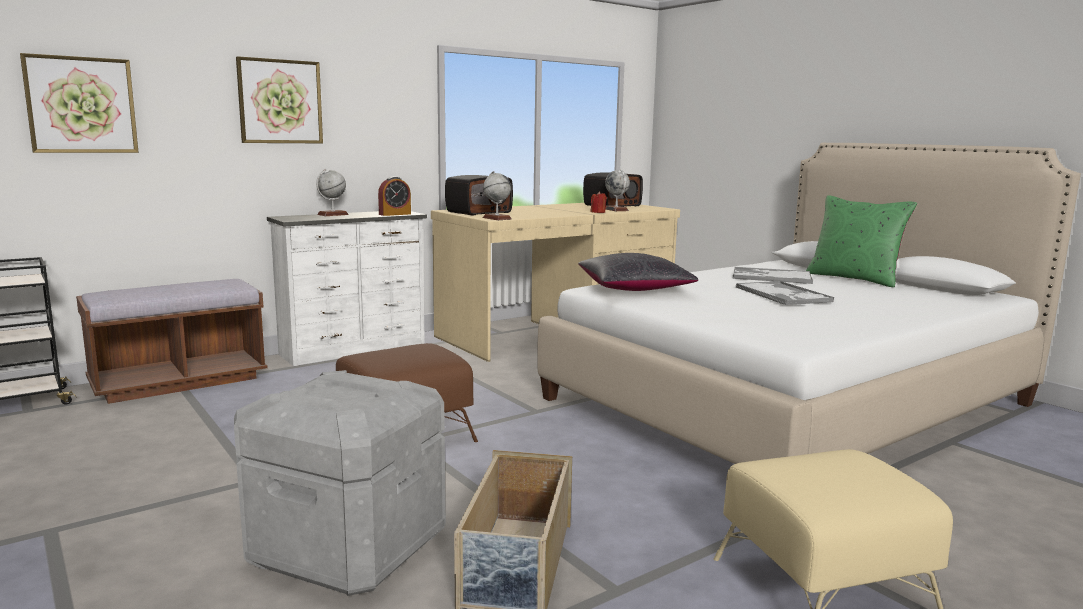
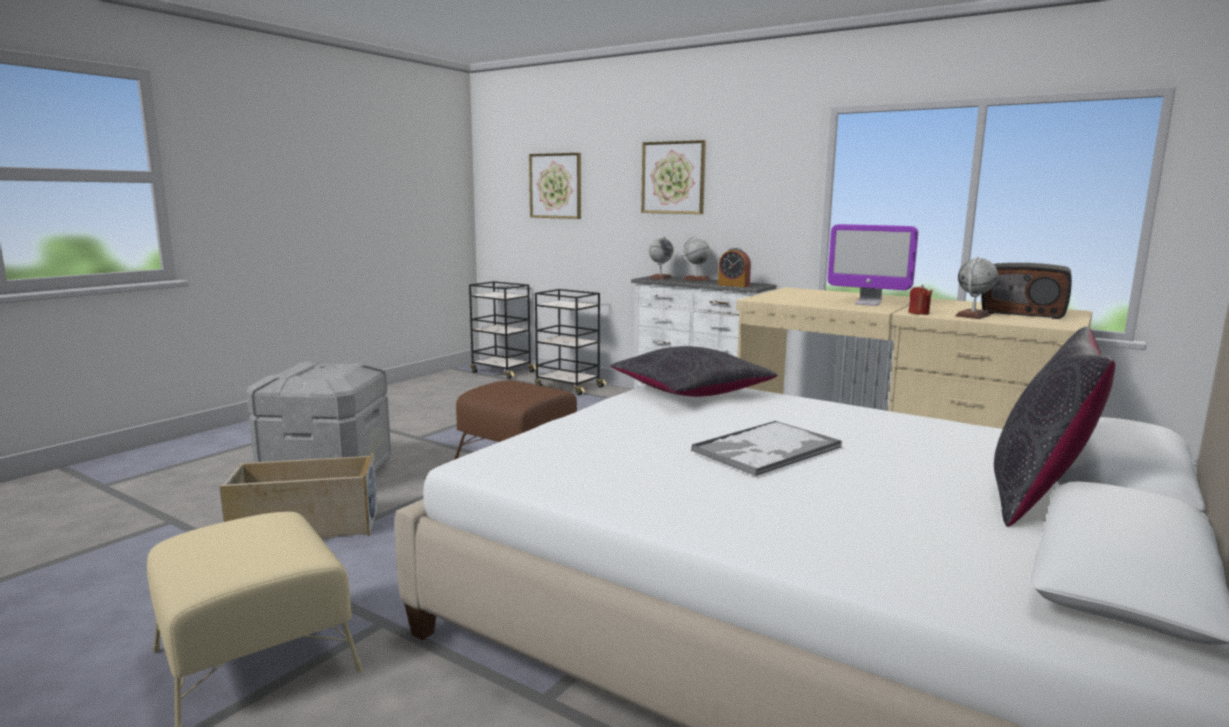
camera: 70 degrees right, 0 degrees up
(179, 382) = (568, 387): brown bench -> black cart
(478, 212) = (803, 294): radio -> none
(496, 218) = (763, 299): globe -> globe (660, 278)
(546, 212) = (868, 303): none -> monitor
(770, 277) = (908, 442): tray -> none
(854, 278) = (1038, 497): green pillow -> black pillow

